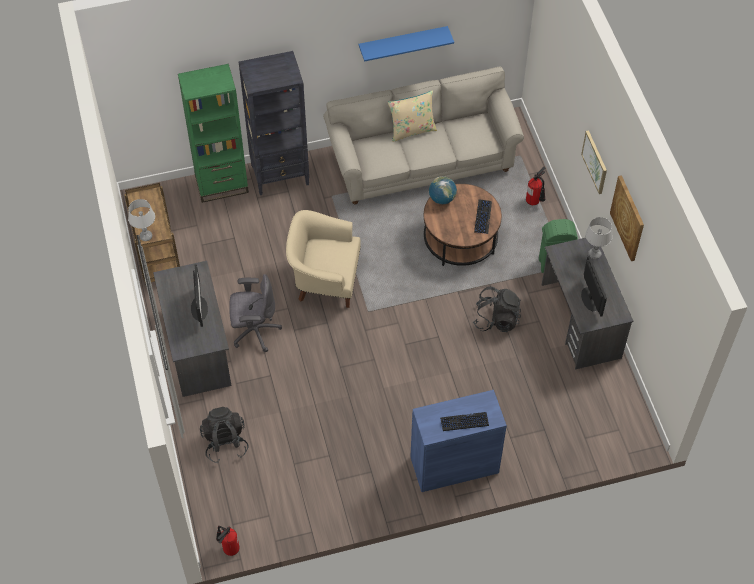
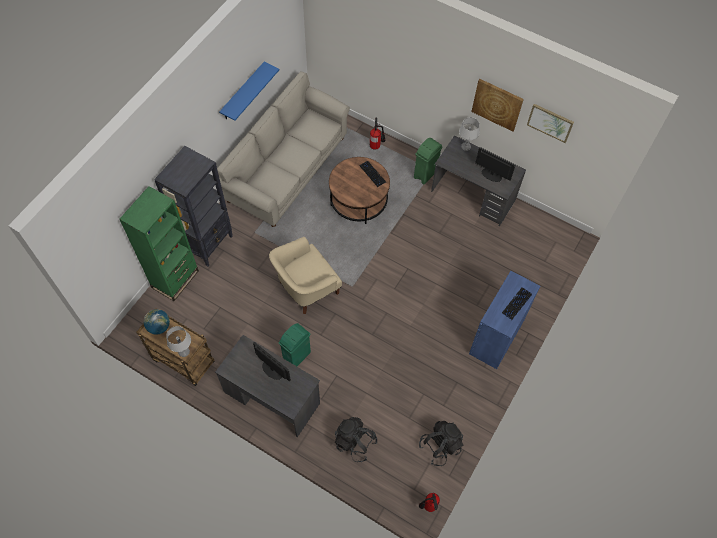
camera: 45 degrees left, 5 degrees up
(254, 331) = (297, 356): grey office chair -> green trash can
(412, 130) = (274, 151): beige pillow -> none
(442, 199) = (337, 181): globe -> globe (159, 327)
(496, 319) = (428, 231): black backpack -> black backpack (440, 446)
(595, 162) = (435, 86): picture -> picture (550, 122)

